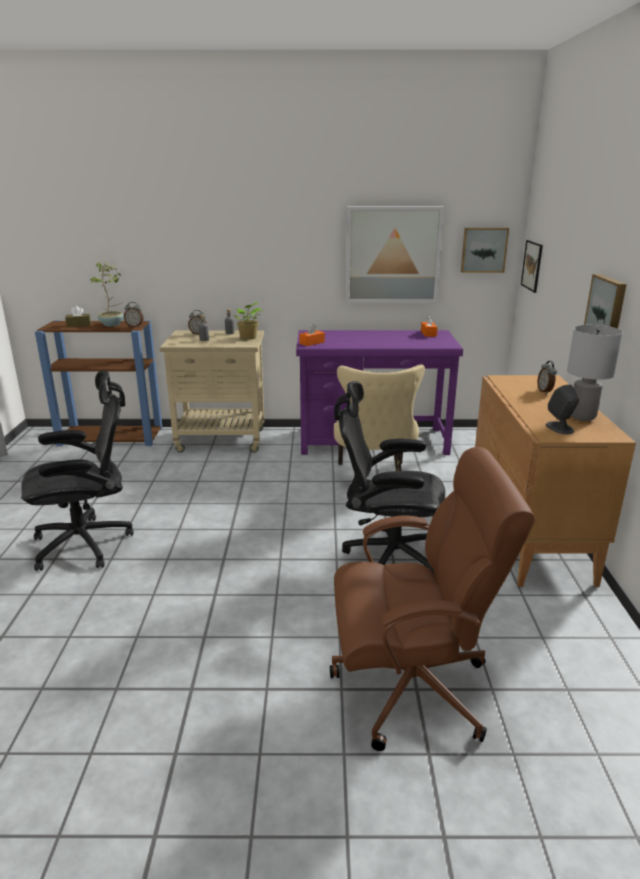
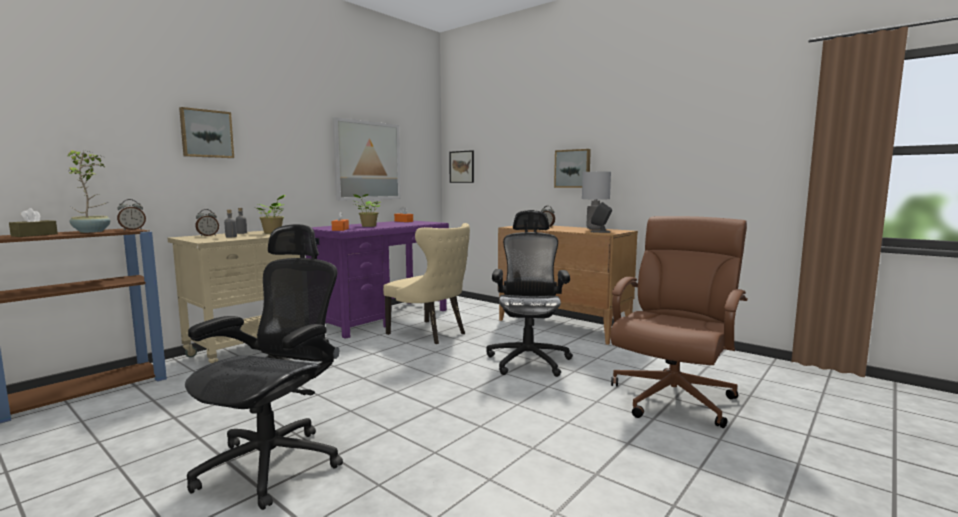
camera: 50 degrees left, 15 degrees down
(356, 340) = (368, 226): none -> potted plant
(388, 557) = (529, 360): office chair -> office chair turned 135 degrees clockwise
(483, 250) = (422, 159): picture -> picture (206, 134)

